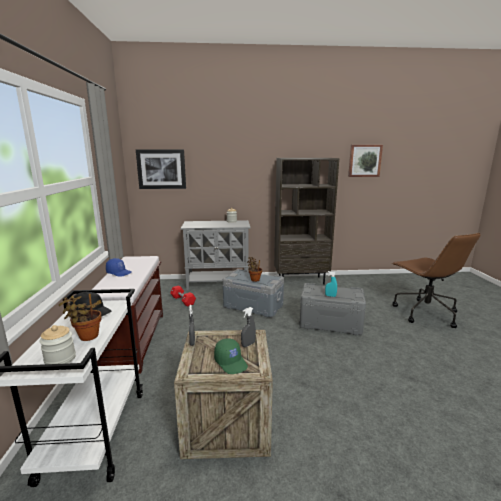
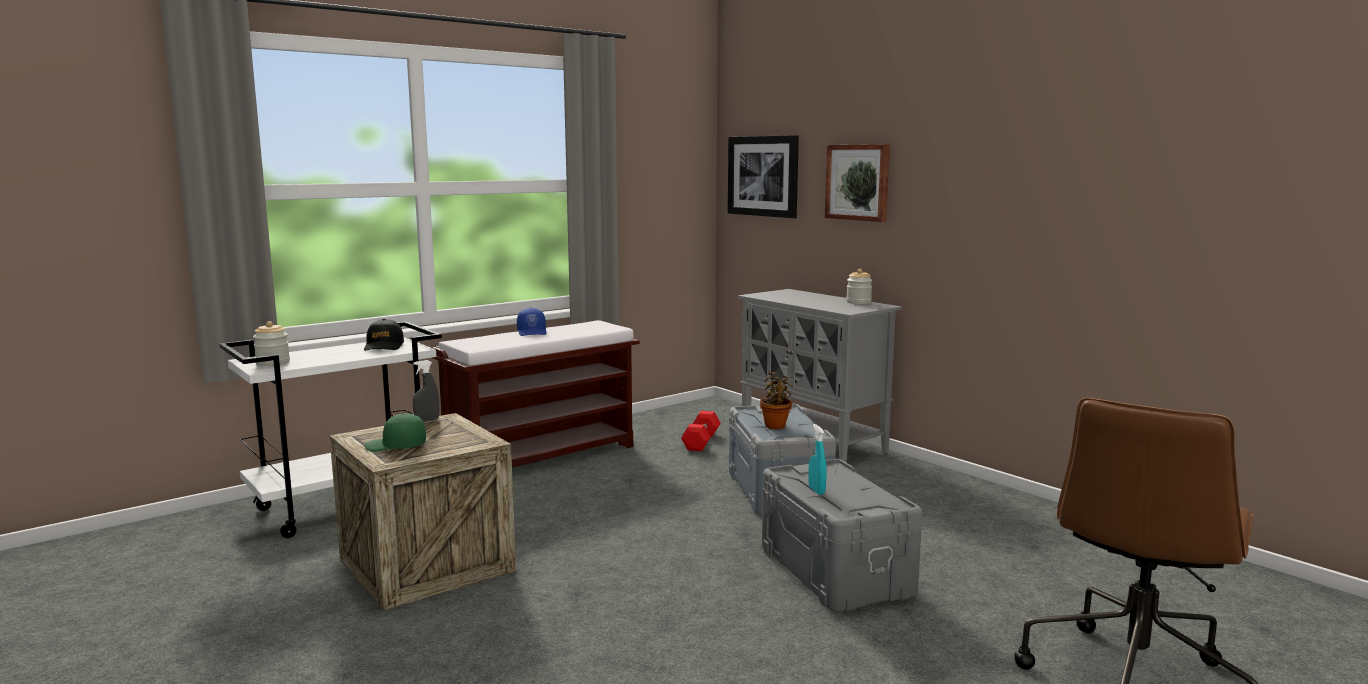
camera: 55 degrees right, 5 degrees down
(86, 337) = (324, 358): potted plant -> none
(231, 362) = (395, 446): green cap -> green cap turned 75 degrees clockwise
(248, 344) = (452, 444): grey spray bottle -> none
(301, 280) = (991, 498): brown bookcase -> none
(364, 160) = (1233, 161): picture -> picture (858, 182)

